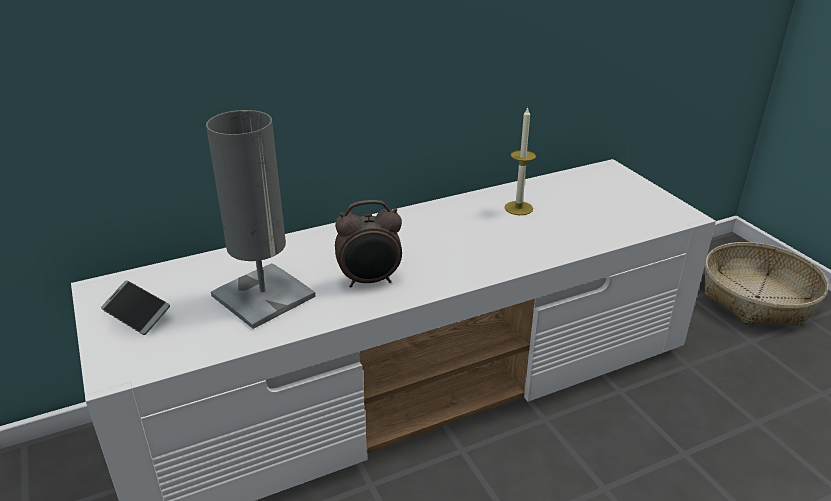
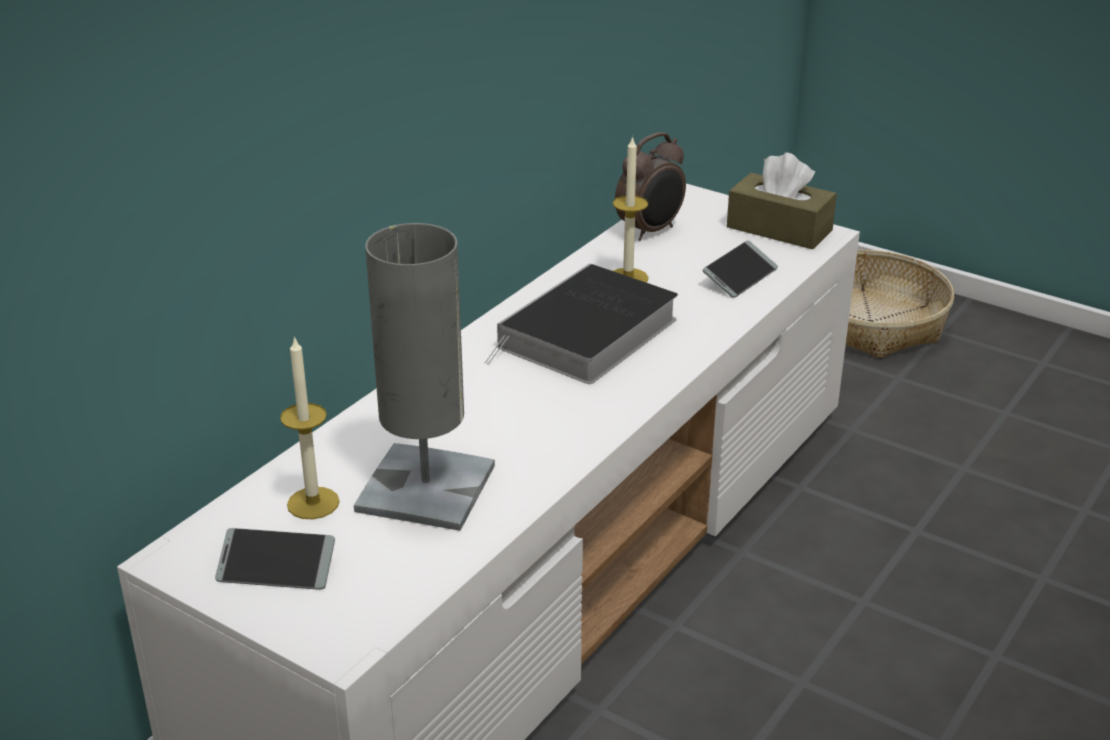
camera: 30 degrees left, 0 degrees up
(197, 283) = (313, 503): none -> candle
(370, 281) = (542, 425): alarm clock -> alarm clock (650, 231)
(455, 236) = (587, 336): none -> book
(595, 227) = (740, 277): none -> phone
(655, 204) = (779, 229): none -> brown tissue box

